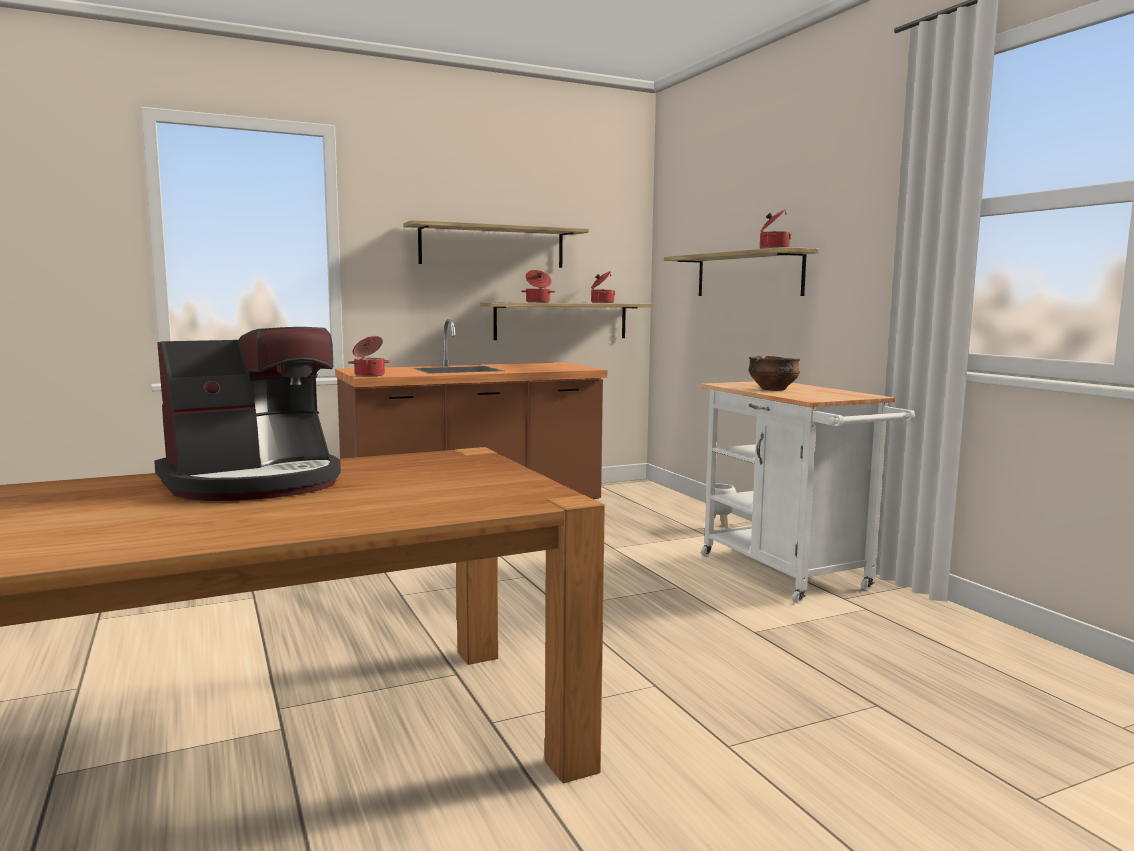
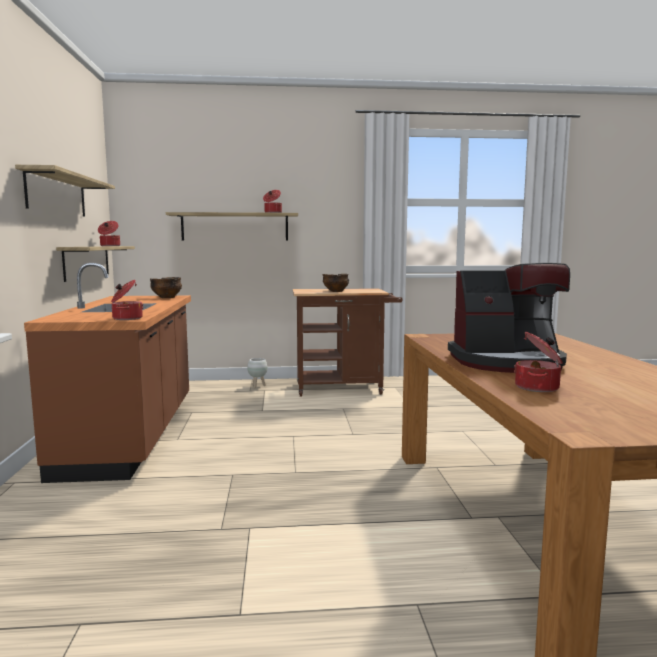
camera: 70 degrees left, 0 degrees up
(255, 483) = (507, 362): coffee machine -> coffee machine turned 105 degrees clockwise
(538, 302) = (90, 246): cooking pot -> cooking pot (538, 387)
(565, 368) = (167, 297): none -> bowl
(791, 575) = (345, 388): white cart -> brown cart

